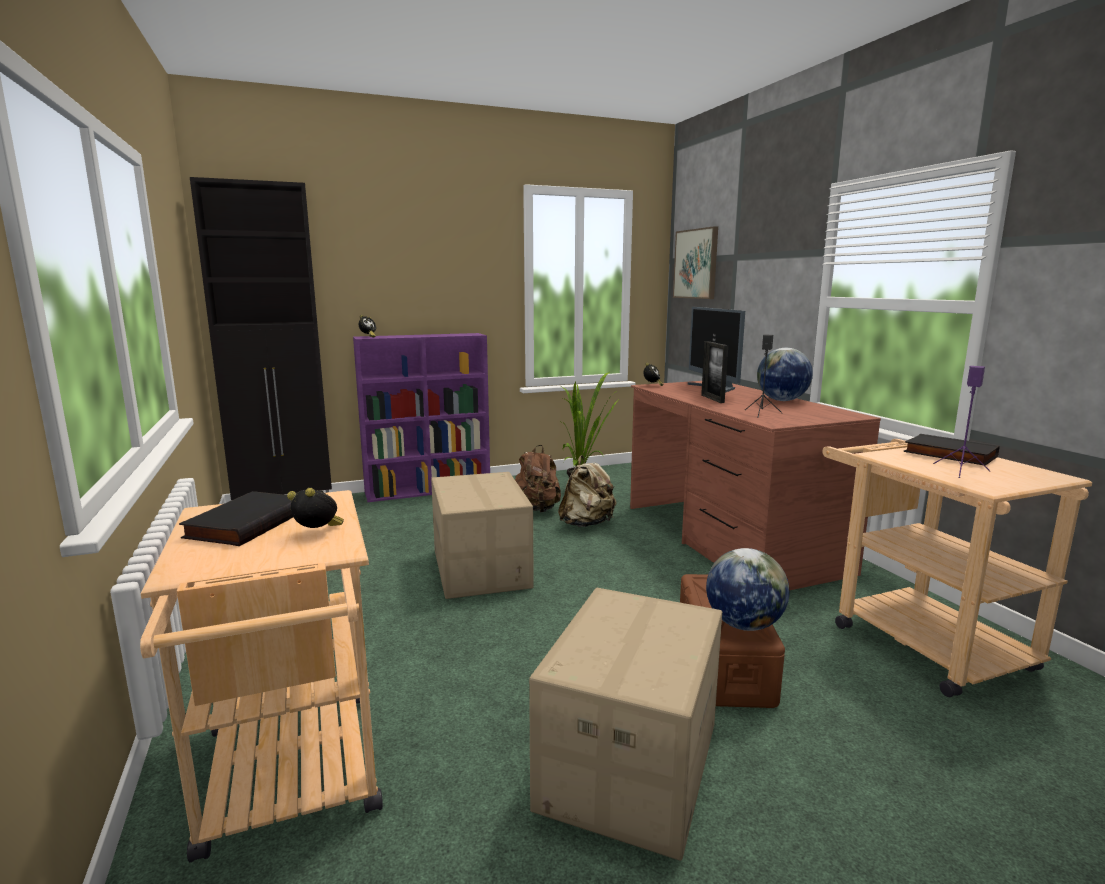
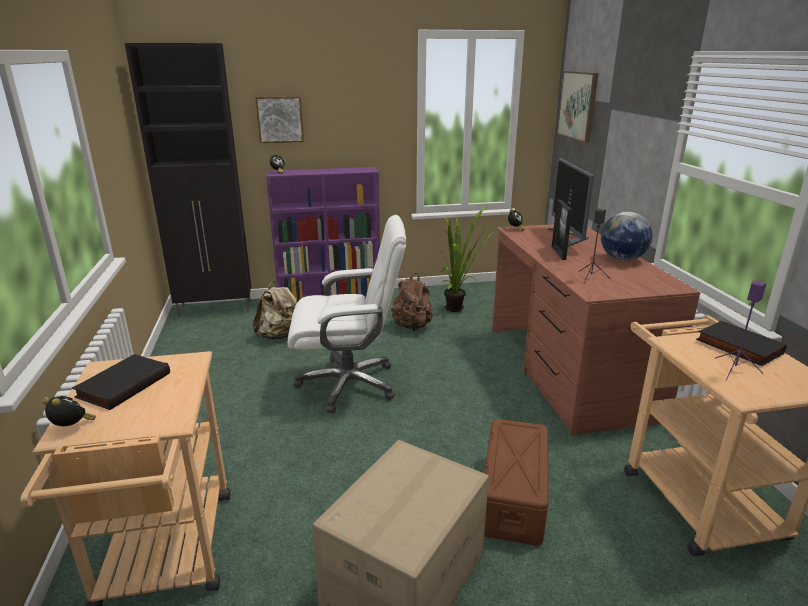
camera: 10 degrees right, 10 degrees up
(318, 533) = (168, 401): alarm clock -> alarm clock (72, 428)
(370, 277) = (280, 119): none -> picture
(482, 569) = (349, 384): cardboard box -> white office chair
(587, 524) = (449, 345): beige backpack -> beige backpack (280, 336)
(744, 624) = (522, 477): globe -> none

